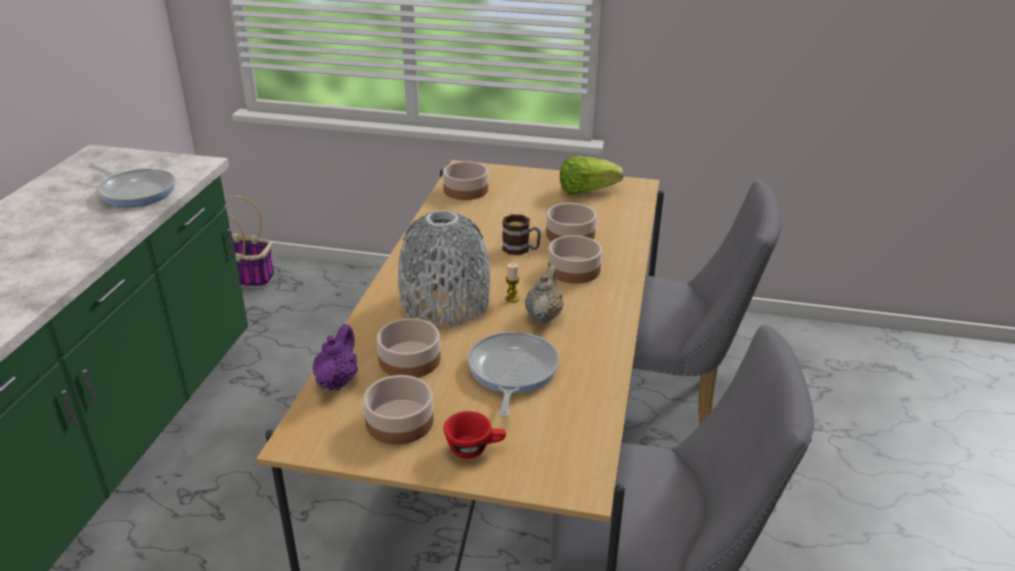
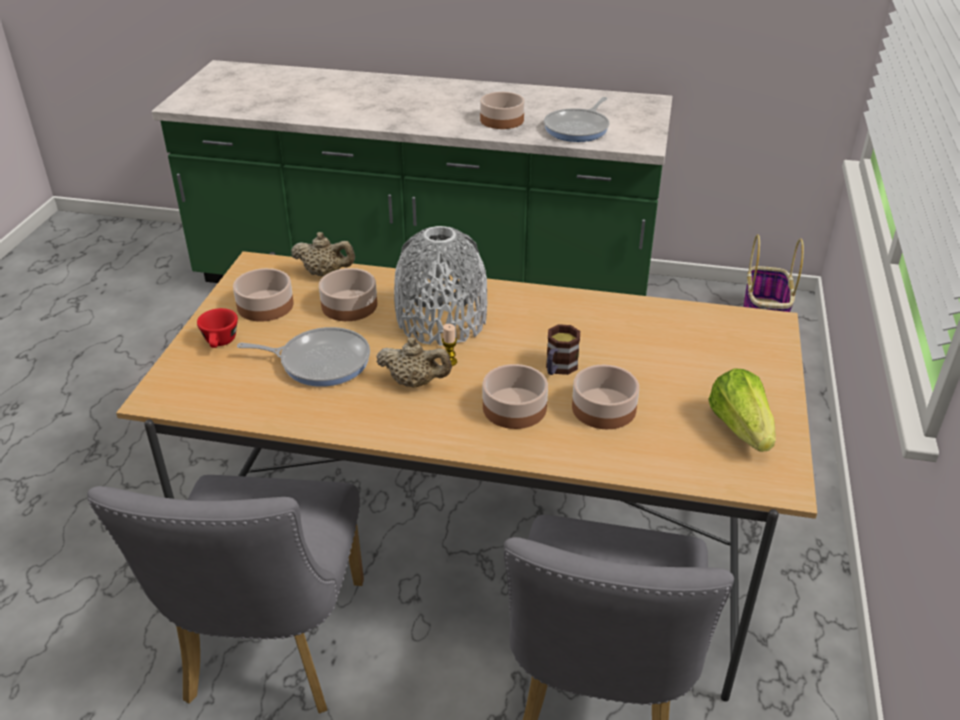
camera: 90 degrees right, 5 degrees up
(337, 381) = (325, 273): purple teapot -> beige teapot
(465, 190) = (706, 325): bowl -> bowl (501, 120)

